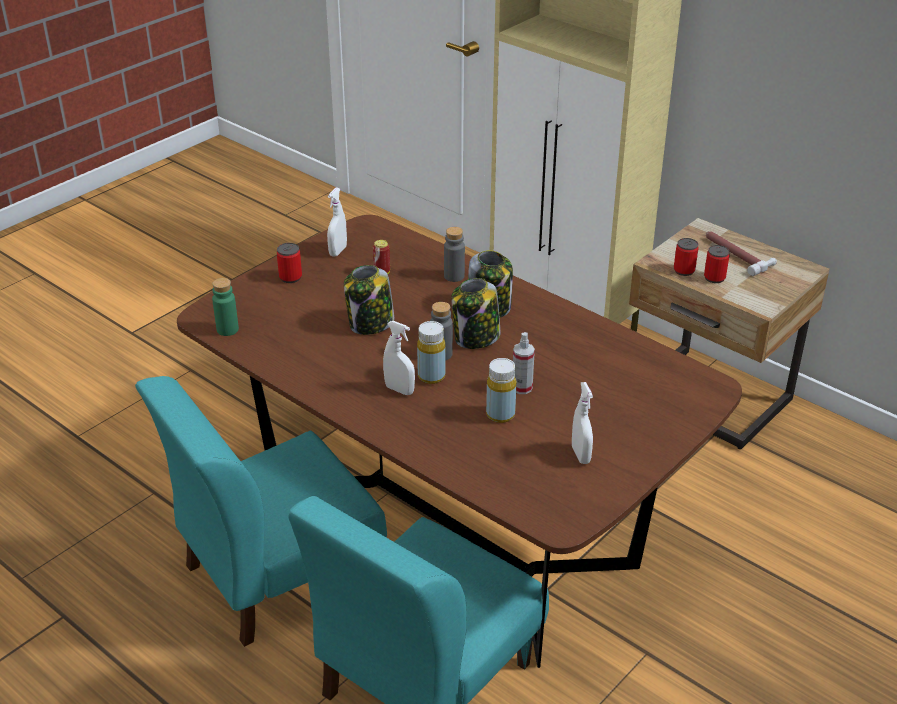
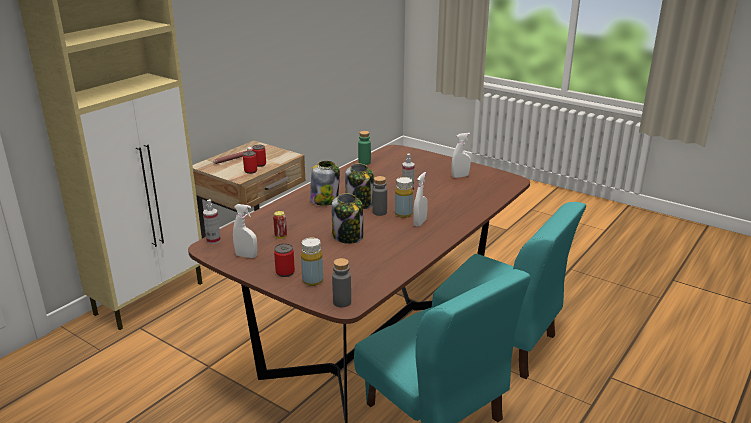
camera: 95 degrees left, 10 degrees down
(227, 329) = (362, 291): green bottle -> green bottle (364, 162)
(383, 228) = (213, 240): none -> spray bottle
(454, 276) = (287, 212): grey bottle -> grey bottle (342, 302)
(500, 414) = (434, 195): yellow bottle -> yellow bottle (312, 281)

